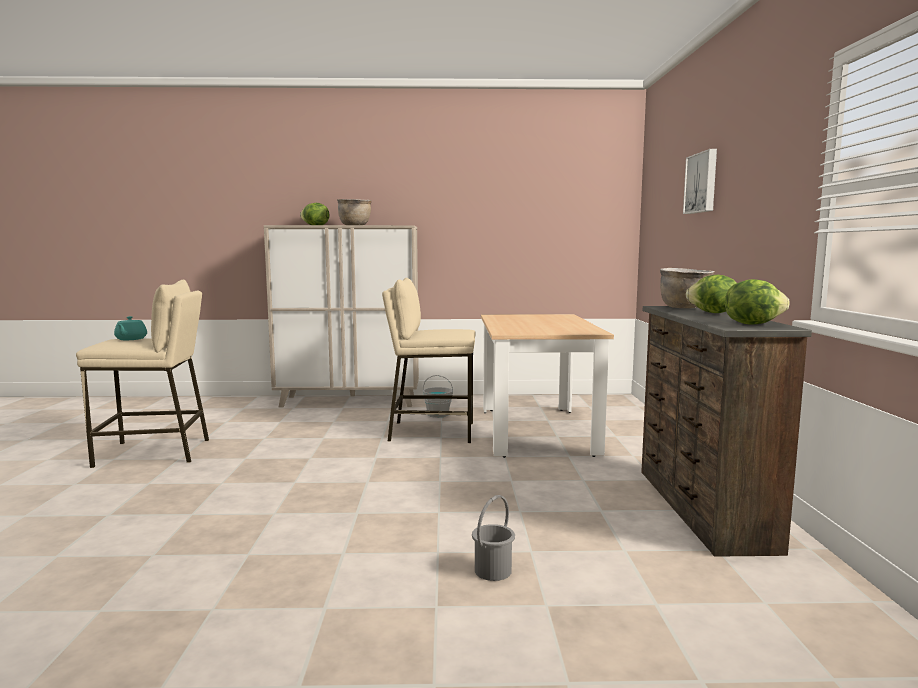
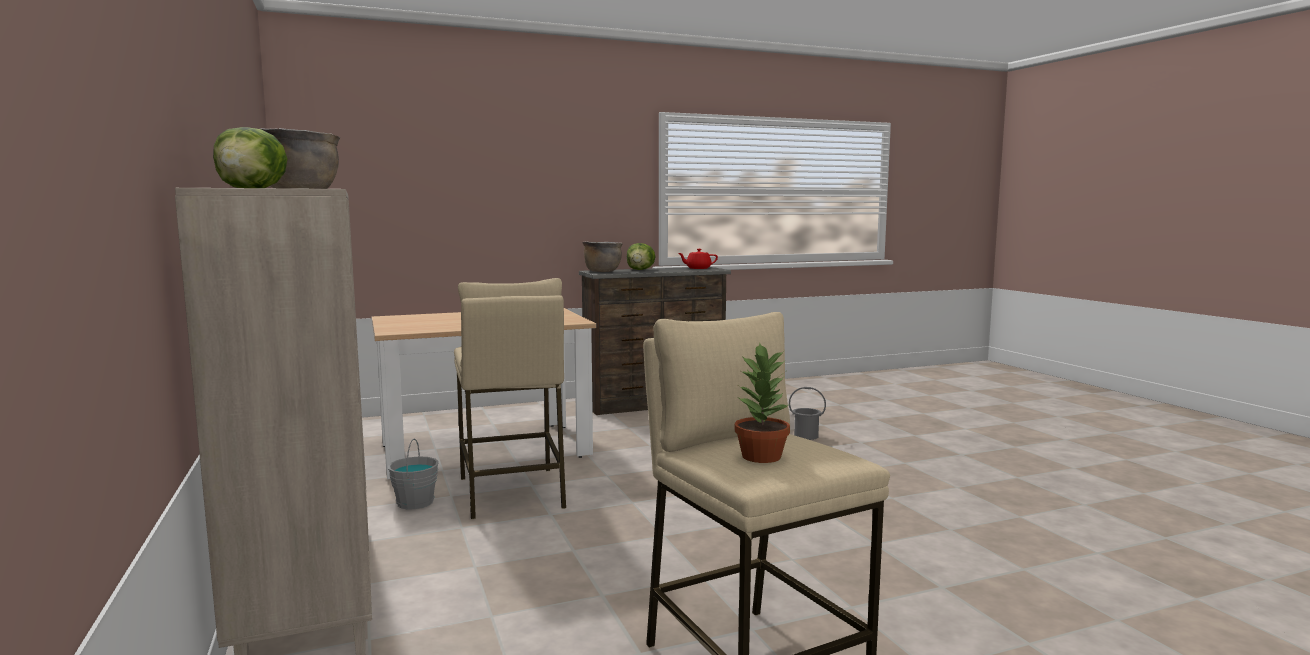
camera: 110 degrees left, 0 degrees up
(130, 339) = (762, 456): turquoise teapot -> potted plant
(702, 183) = (481, 164): picture -> none
(752, 324) = (698, 268): lettuce -> red teapot

